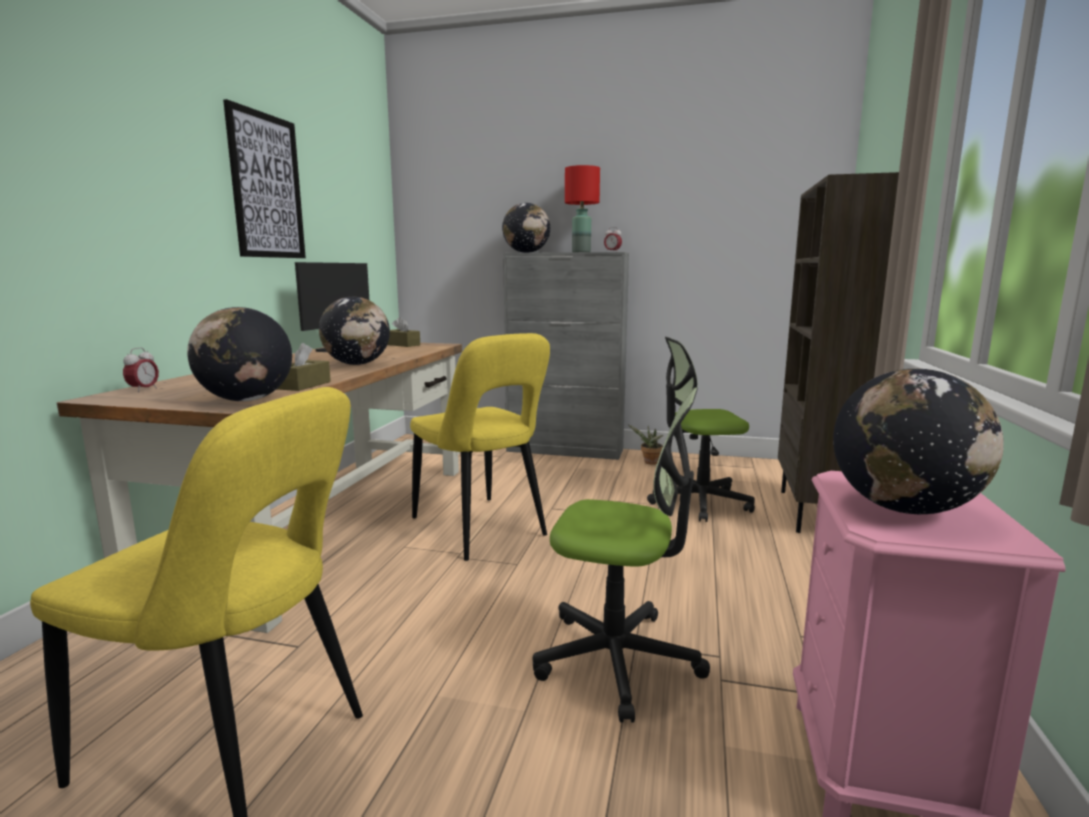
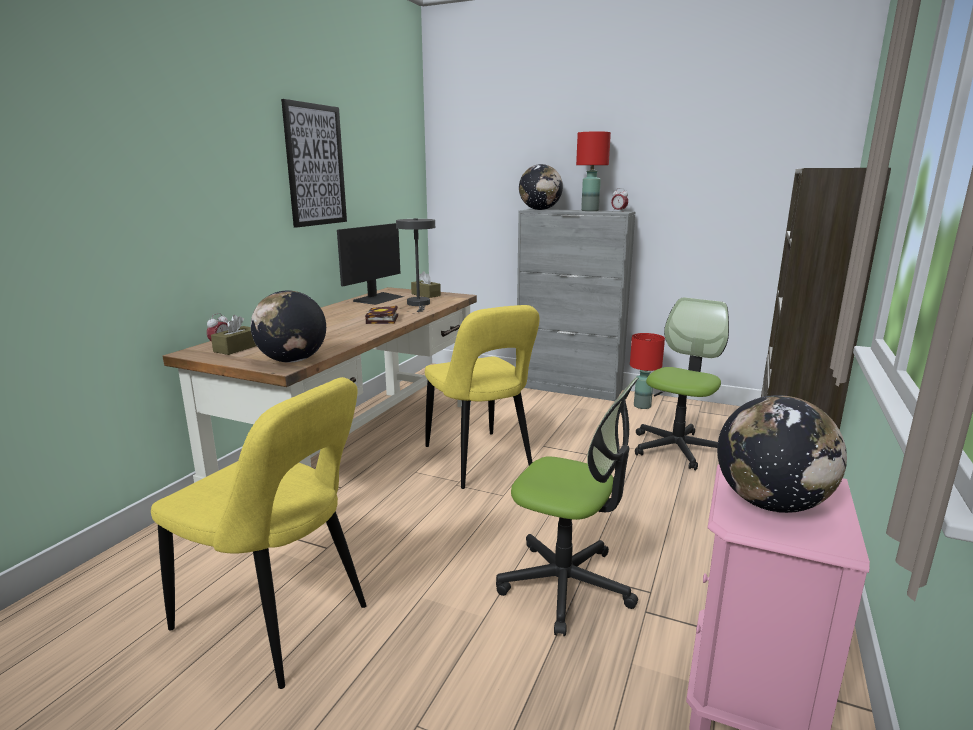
camera: 10 degrees right, 5 degrees up
(304, 385) = (337, 345): brown tissue box -> brown tissue box (237, 348)
(357, 364) = (383, 320): globe -> book
(397, 352) = (419, 304): none -> grey table lamp
(649, 463) = (642, 406): potted plant -> red table lamp
(699, 501) = (677, 449): office chair -> office chair turned 120 degrees clockwise

